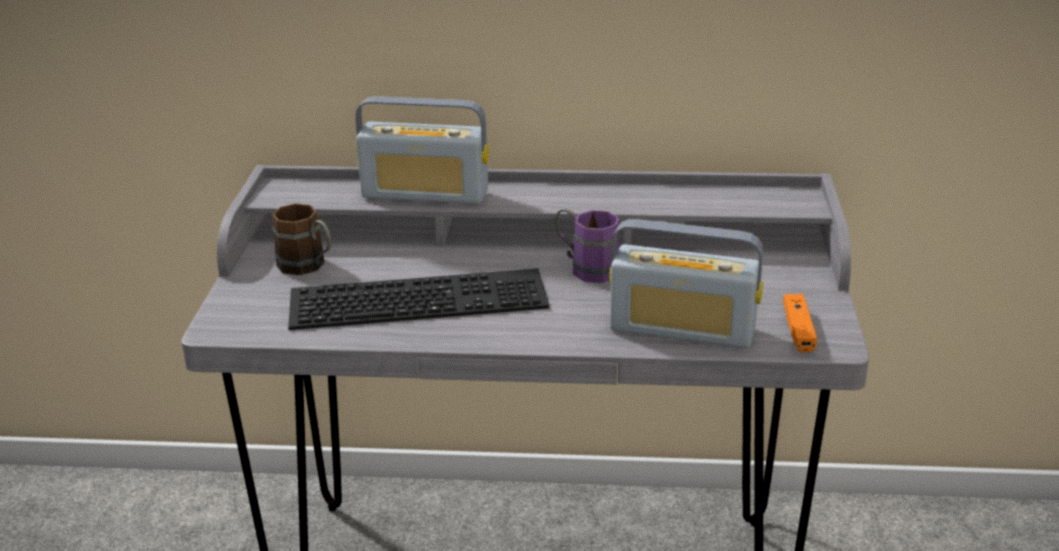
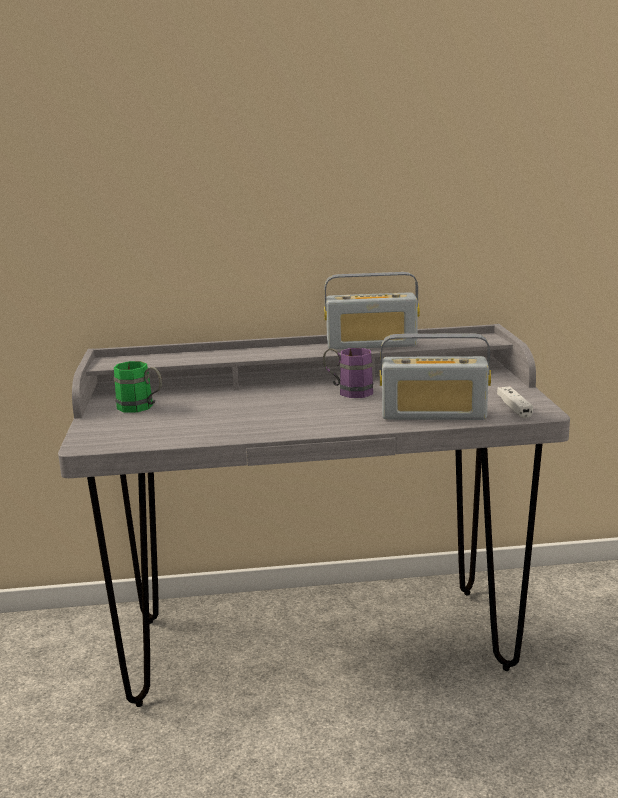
camera: 10 degrees left, 10 degrees down
(308, 267) = (142, 408): brown mug -> green mug
(420, 297) = (234, 415): keyboard -> none
(425, 193) = (221, 354): radio -> radio (371, 344)
(798, 330) = (514, 408): orange game controller -> white game controller

